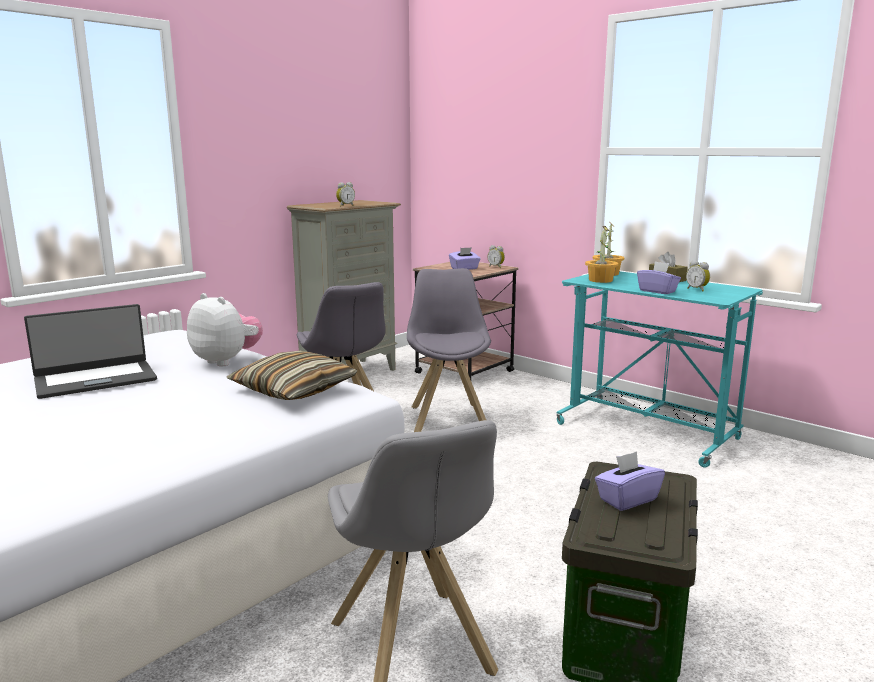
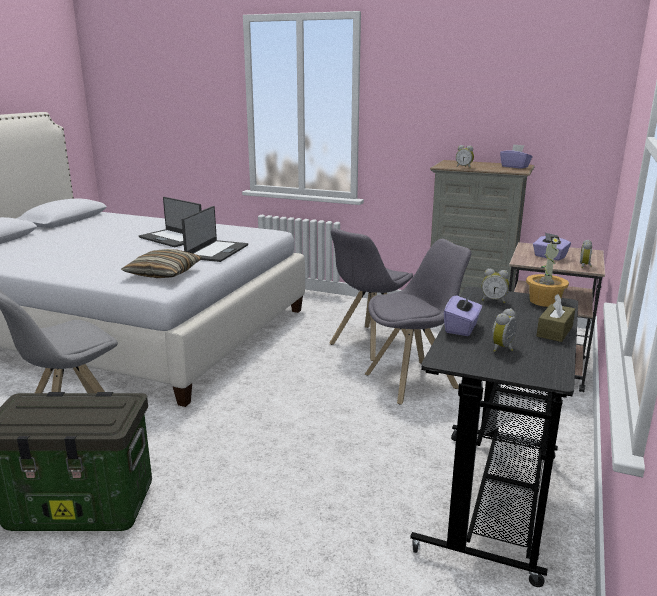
camera: 70 degrees right, 5 degrees up
(226, 361) = (216, 251): plush toy -> laptop
(600, 280) = (493, 300): potted plant -> alarm clock
(627, 499) = (71, 408): purple tissue box -> purple tissue box (515, 167)
(647, 431) = (490, 501): turquoise desk -> black desk

